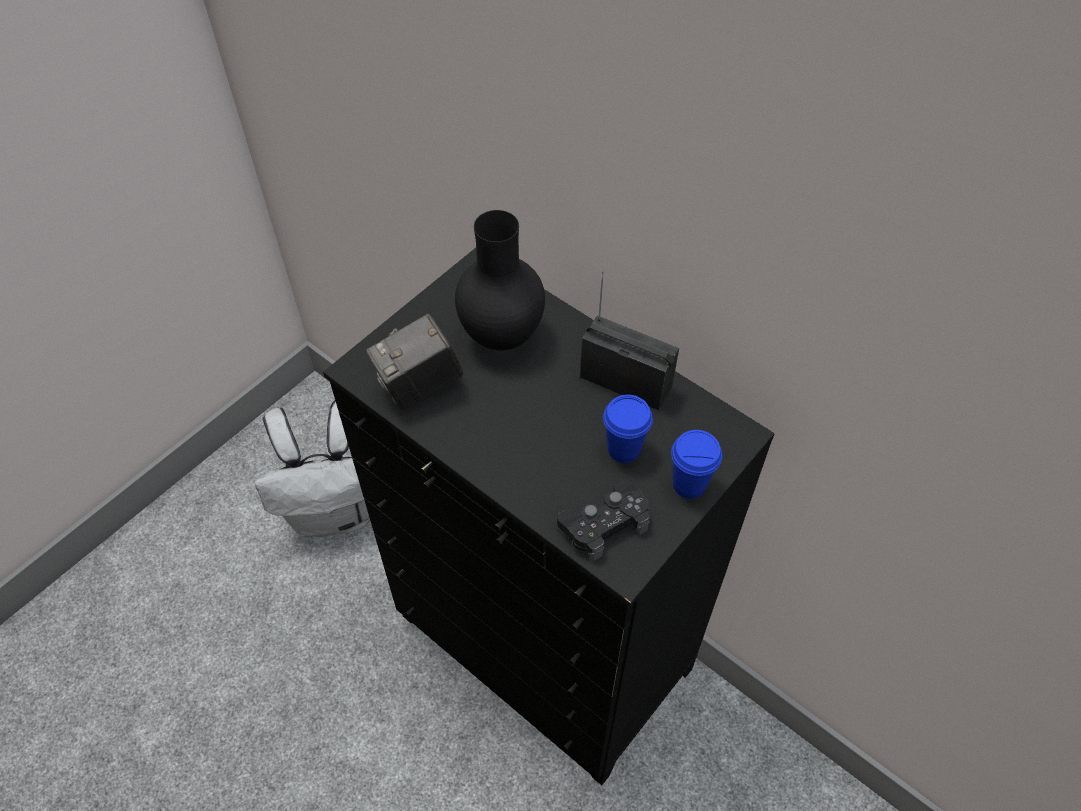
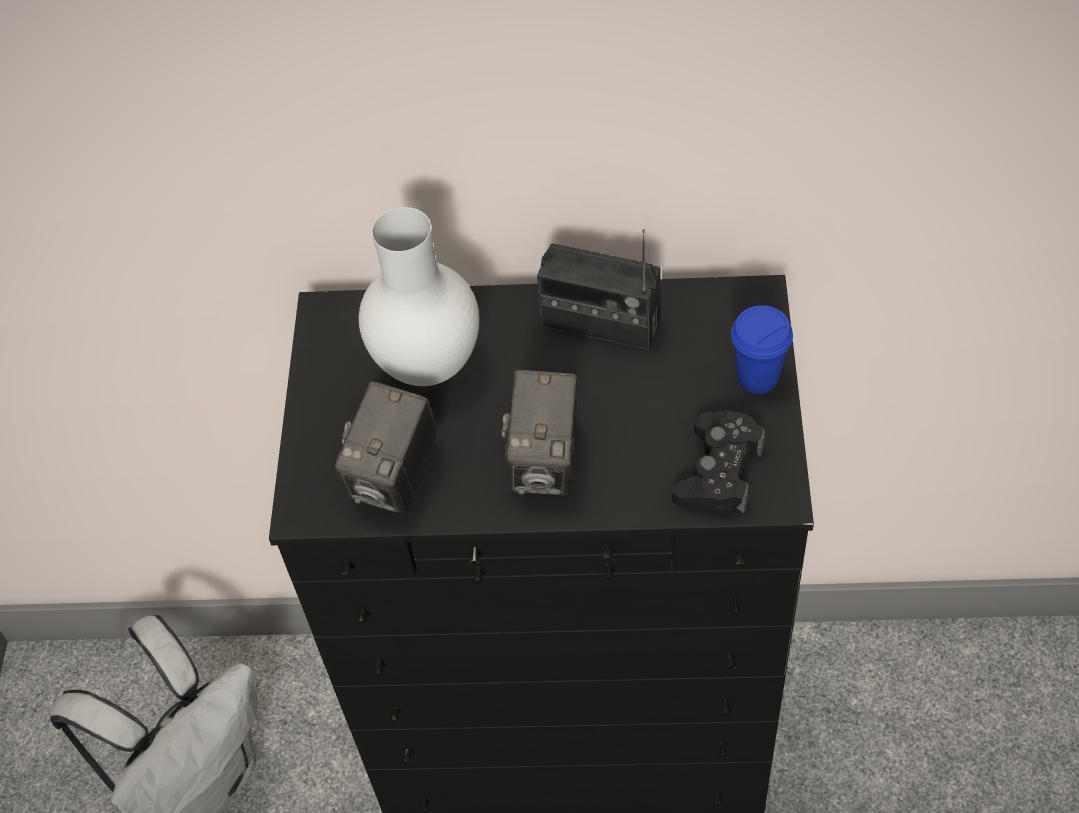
camera: 35 degrees left, 0 degrees up
(503, 335) = (429, 364): black vase -> white vase
(509, 440) = (545, 462): none -> camera
(623, 449) = (665, 389): blue cup -> none
(626, 381) = (600, 323): radio -> radio turned 150 degrees counterclockwise

